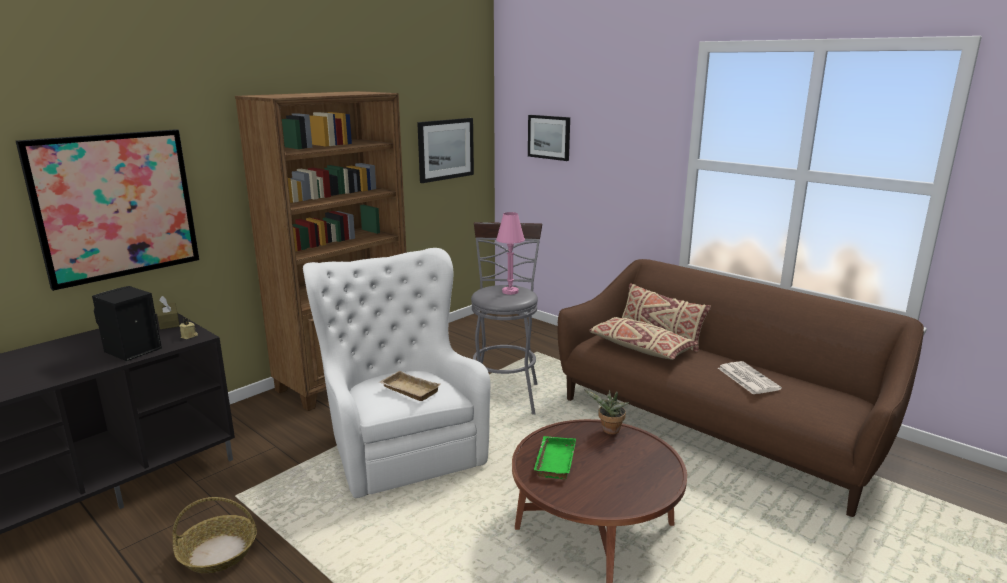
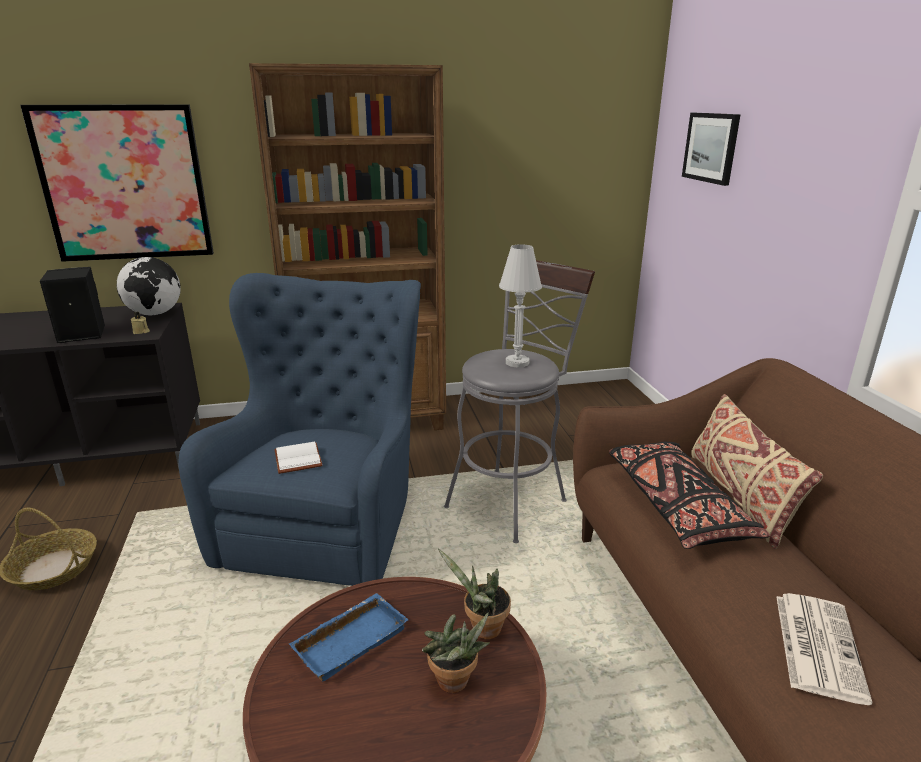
camera: 35 degrees right, 5 degrees up
(169, 322) = (155, 314): brown tissue box -> globe
(399, 445) = (329, 519): white armchair -> blue armchair
(408, 390) = (296, 459): beige tray -> white book
(445, 149) = (565, 158): picture -> none
(510, 291) = (517, 362): pink table lamp -> white table lamp
(553, 460) = (350, 639): green tray -> blue tray
(624, 454) = (455, 684): none -> potted plant
(640, 348) = (676, 506): beige pillow -> black pillow

